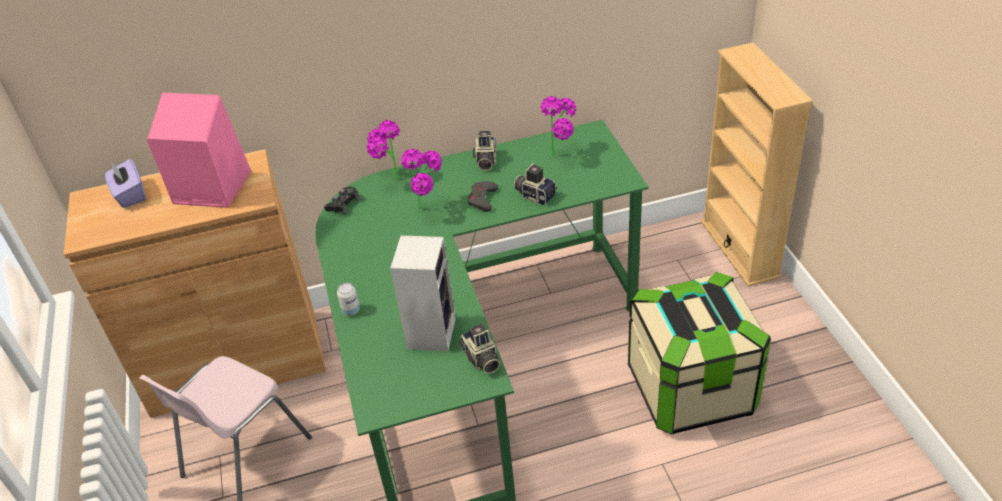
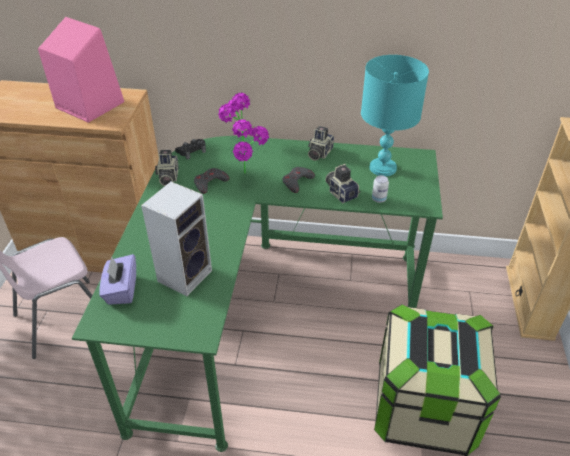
camera: 20 degrees right, 0 degrees up
(130, 195) = (34, 93): purple tissue box -> purple tissue box (121, 290)
(351, 310) = (139, 234): can -> can (378, 199)
(389, 231) = (210, 183): none -> grey game controller
(481, 359) = (207, 314): camera -> camera (167, 177)
(562, 155) = (383, 168): potted plant -> turquoise table lamp

